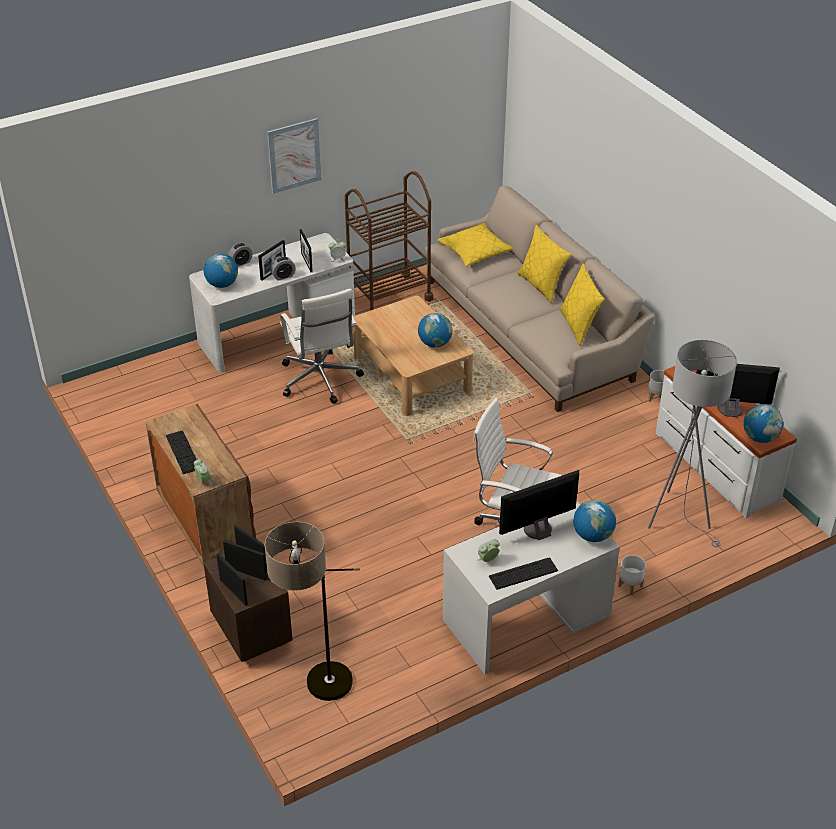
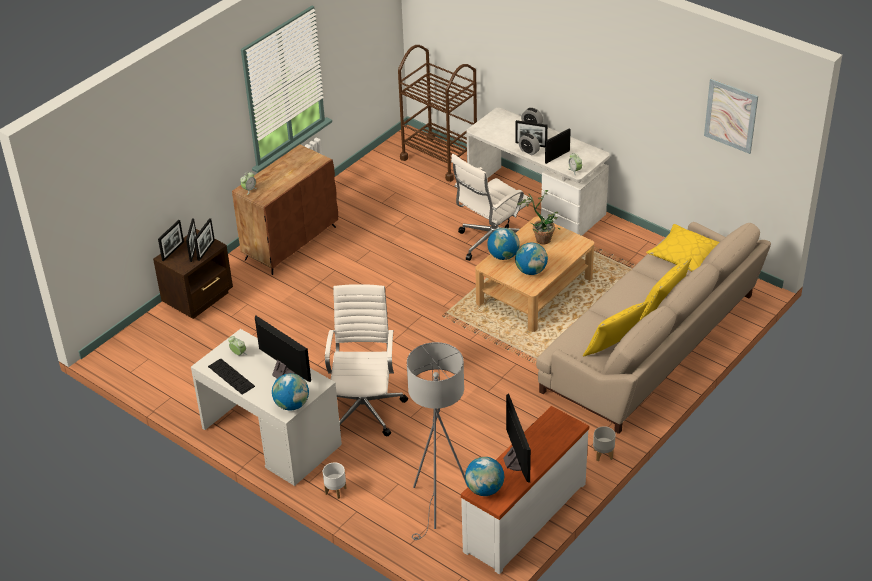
camera: 70 degrees right, 0 degrees up
(183, 452) = (275, 171): keyboard -> none
(222, 284) = (496, 126): globe -> globe (503, 256)
(294, 155) = (593, 67): picture -> picture (731, 115)
(317, 694) = (151, 349): floor lamp -> none
(388, 323) = (542, 237): none -> potted plant
(389, 296) = (634, 246): brown cart -> brown cart (440, 158)

